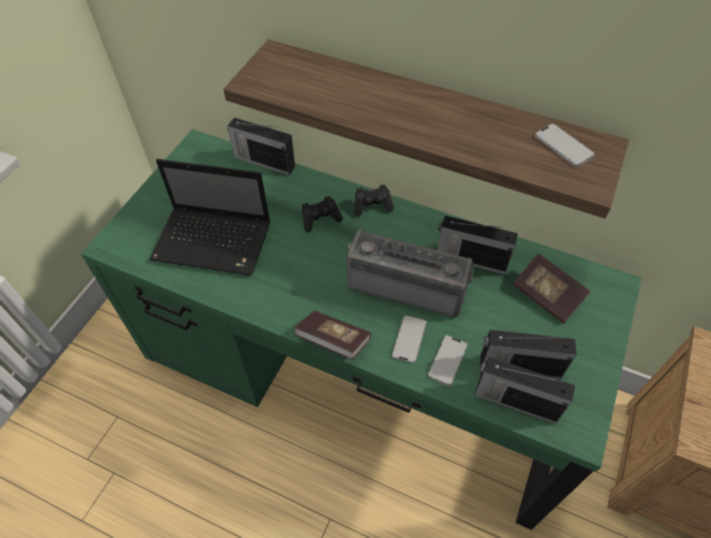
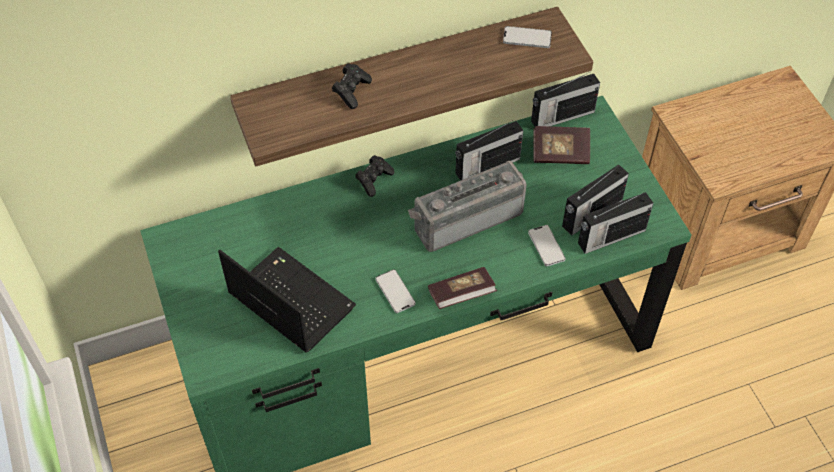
camera: 45 degrees left, 0 degrees up
(215, 242) = (288, 300): laptop -> laptop turned 105 degrees counterclockwise
(263, 161) = (243, 210): radio -> radio (561, 117)
(320, 219) = (347, 220): black game controller -> black game controller (351, 91)
(409, 339) = (508, 252): phone -> phone (395, 292)

